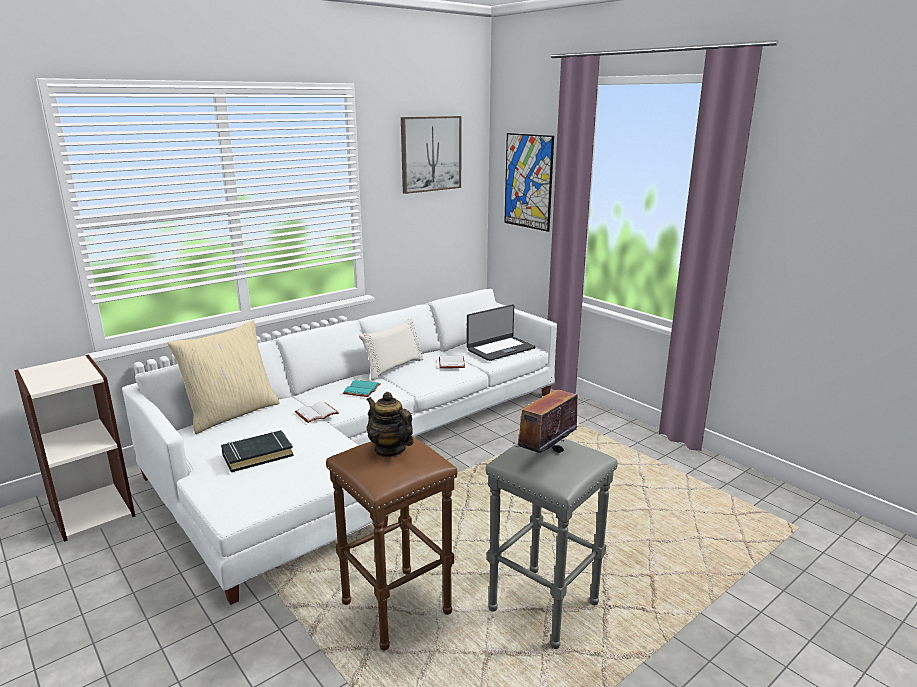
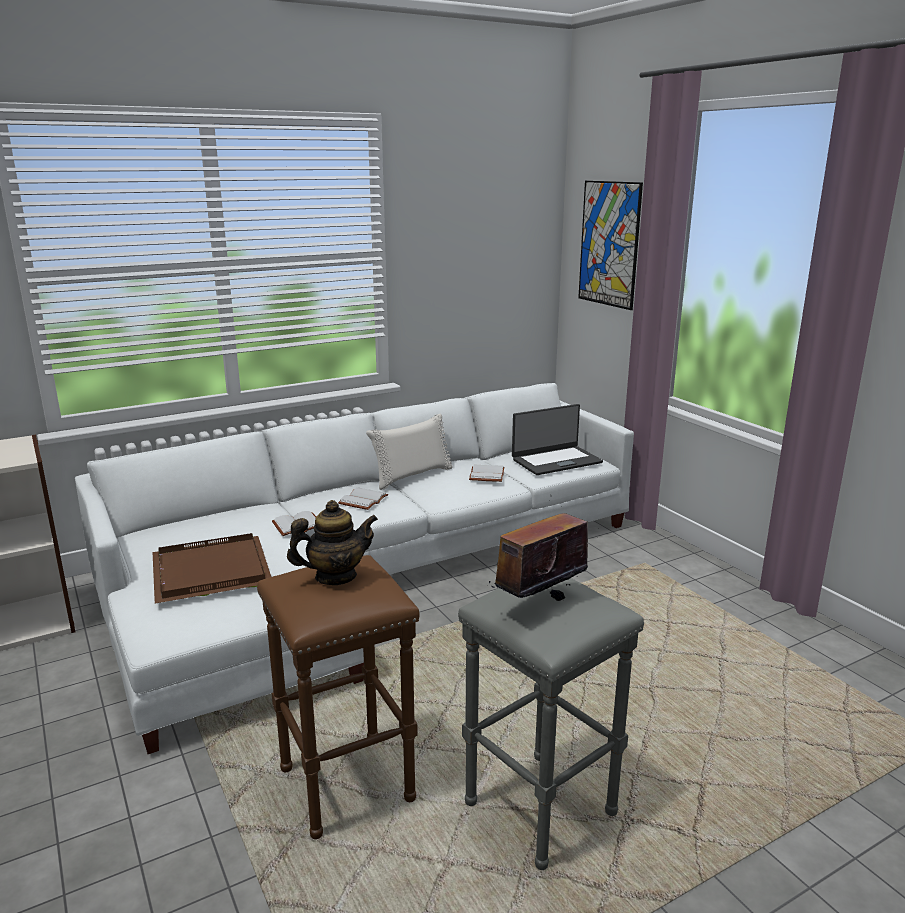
camera: 10 degrees right, 0 degrees up
(231, 413) = (198, 518): beige pillow -> none
(257, 455) = (208, 571): black book -> brown tray
(362, 390) = (364, 501): turquoise book -> white book
(389, 449) = (335, 576): teapot -> teapot turned 105 degrees clockwise
(430, 154) = (482, 206): picture -> none

